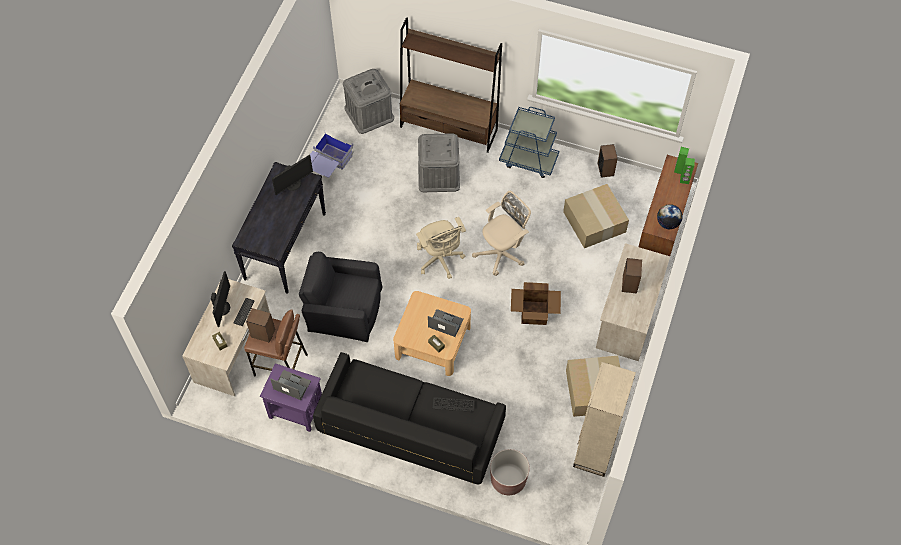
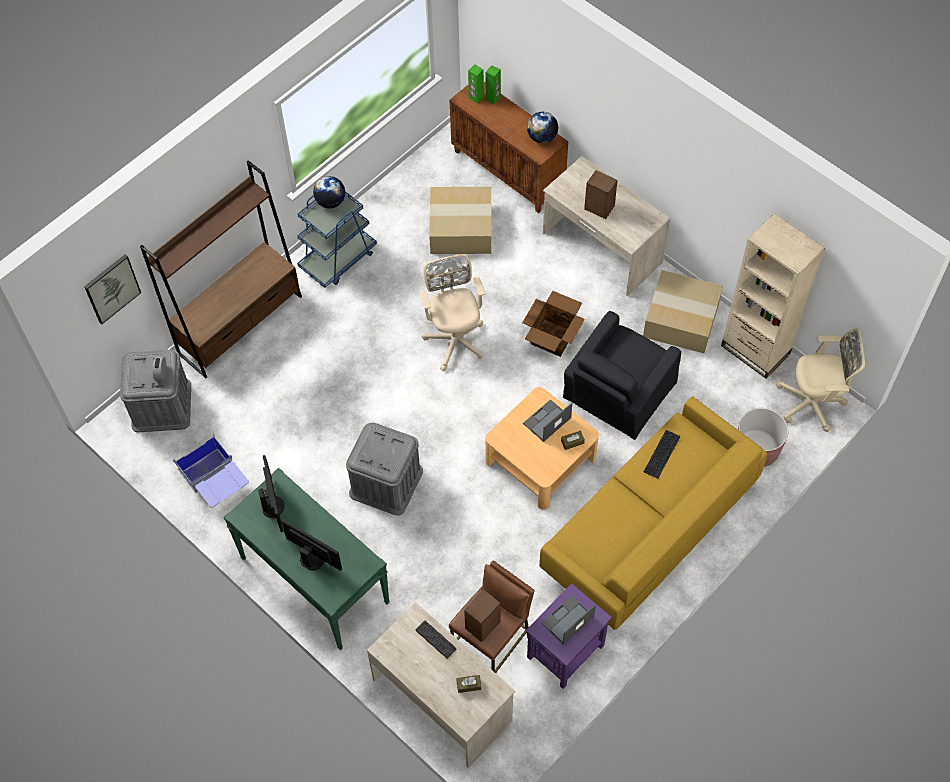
camera: 65 degrees left, 0 degrees up
(222, 308) = (416, 665): monitor -> monitor (313, 558)
(285, 246) = (314, 580): black console table -> green console table
(343, 308) = (445, 543): black armchair -> black armchair (618, 391)
(381, 23) = (111, 288): none -> picture
(411, 428) = (648, 527): black sofa -> yellow sofa
(438, 174) = (304, 362): grey storage box -> grey storage box (386, 482)
(440, 260) = (429, 408): beige office chair -> beige office chair (813, 403)
(540, 121) = (330, 201): none -> globe
(605, 169) = (395, 188): speaker -> none

